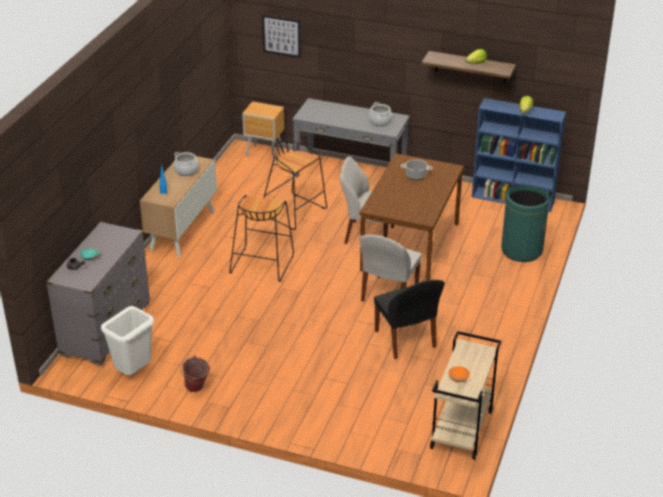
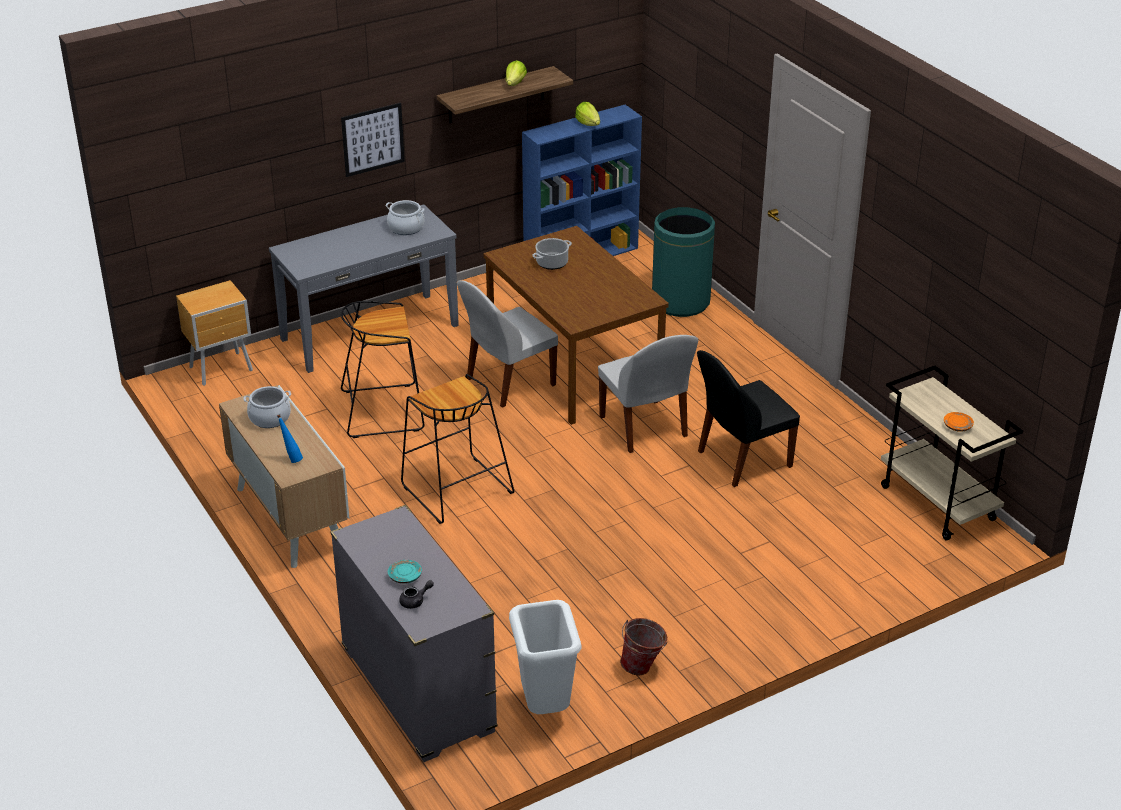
camera: 50 degrees left, 0 degrees up
(281, 36) = (209, 166): picture -> picture (373, 139)
(406, 340) = (742, 460): black chair -> black chair turned 135 degrees clockwise

